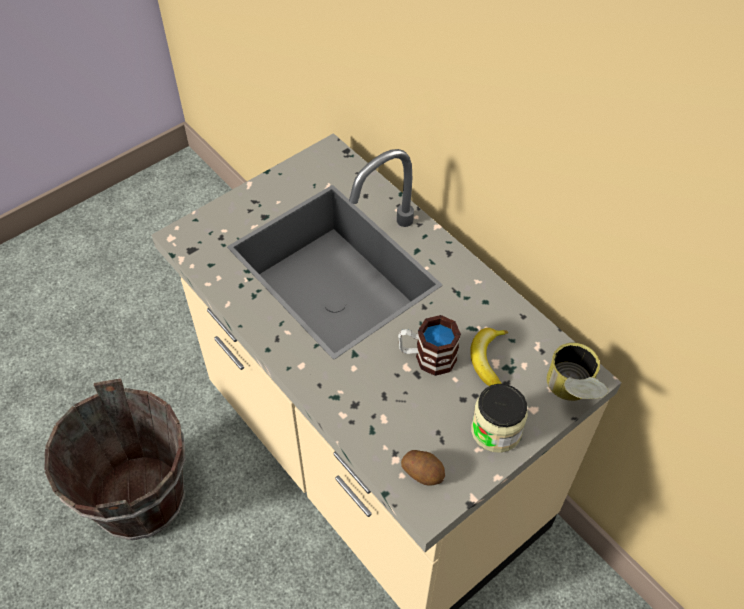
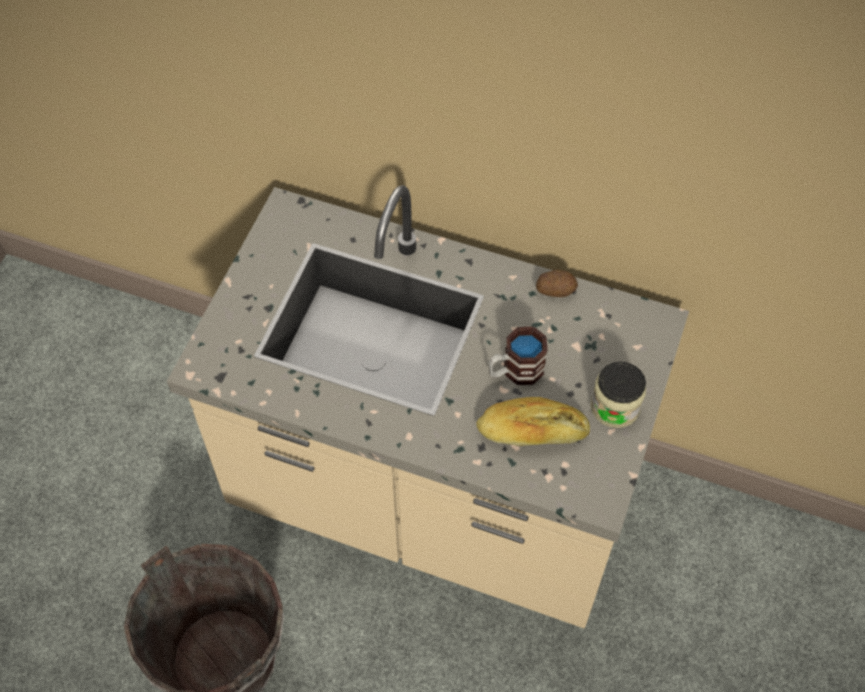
camera: 30 degrees left, 5 degrees up
(407, 414) = (532, 432): none -> bread
(423, 472) = (579, 475): potato -> potato (555, 289)
(487, 359) = (568, 346): banana -> none
(571, 393) = (656, 341): can -> none

